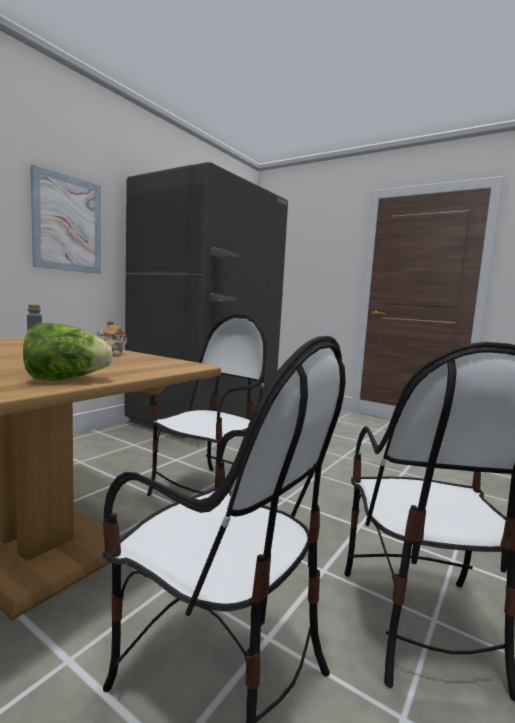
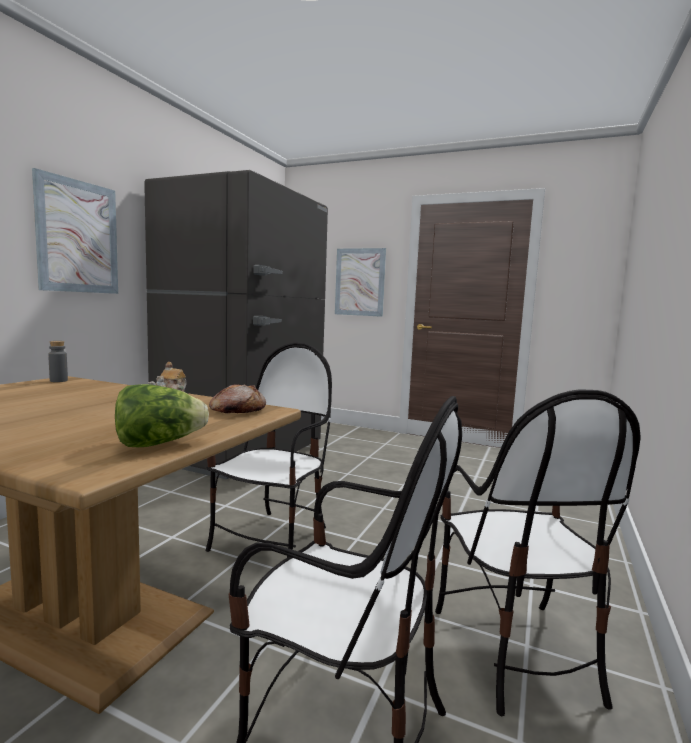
camera: 10 degrees left, 0 degrees up
(161, 363) = (237, 411): none -> bread
(320, 272) = (360, 282): none -> picture

